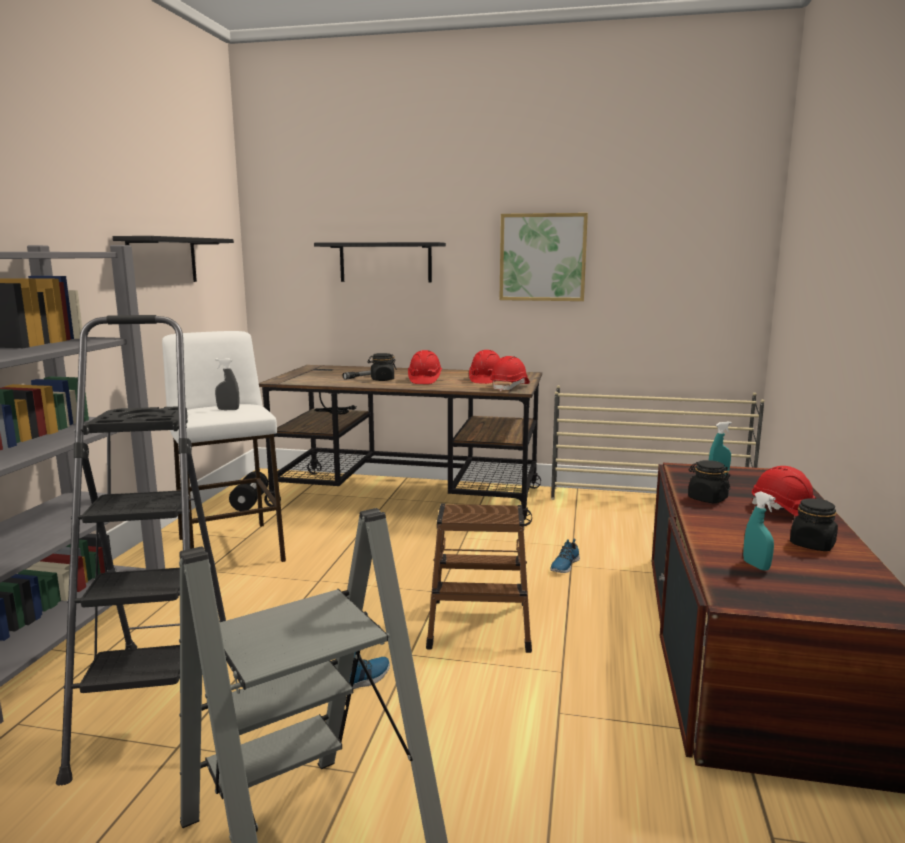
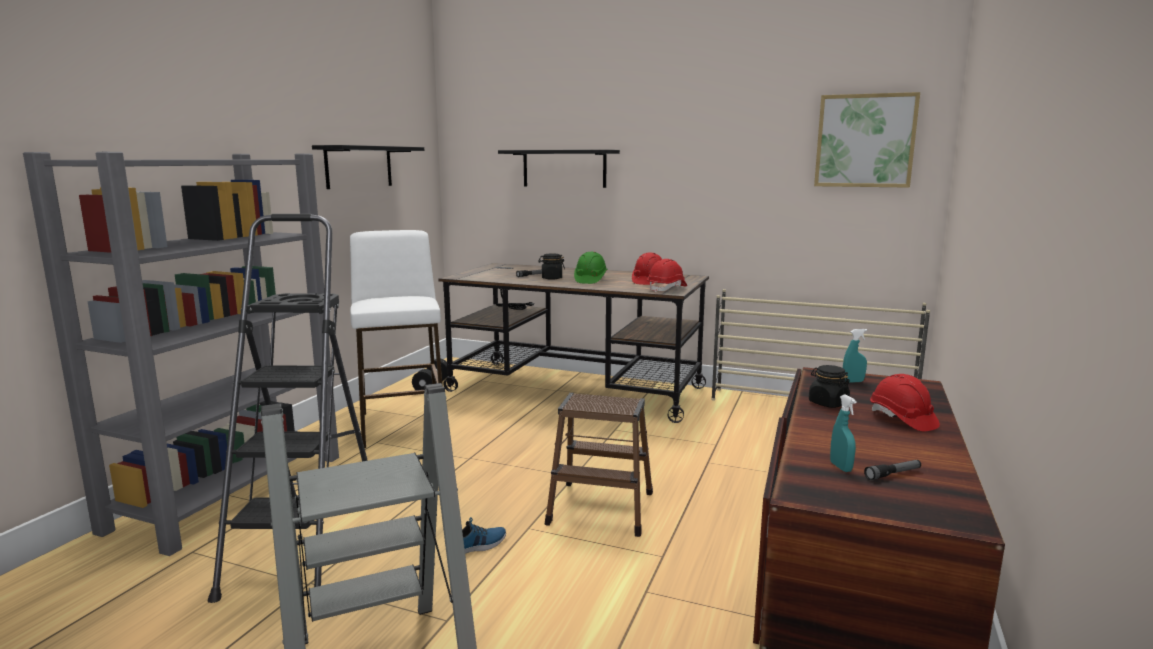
camera: 10 degrees right, 0 degrees up
(228, 409) = (399, 300): grey spray bottle -> none
(424, 380) = (590, 280): red hard hat -> green hard hat
(542, 257) = (711, 164): picture -> picture (865, 141)
(564, 565) = (701, 461): shoe -> none
(808, 569) = (893, 474): none -> flashlight
(812, 545) = (911, 452): black jar -> none

